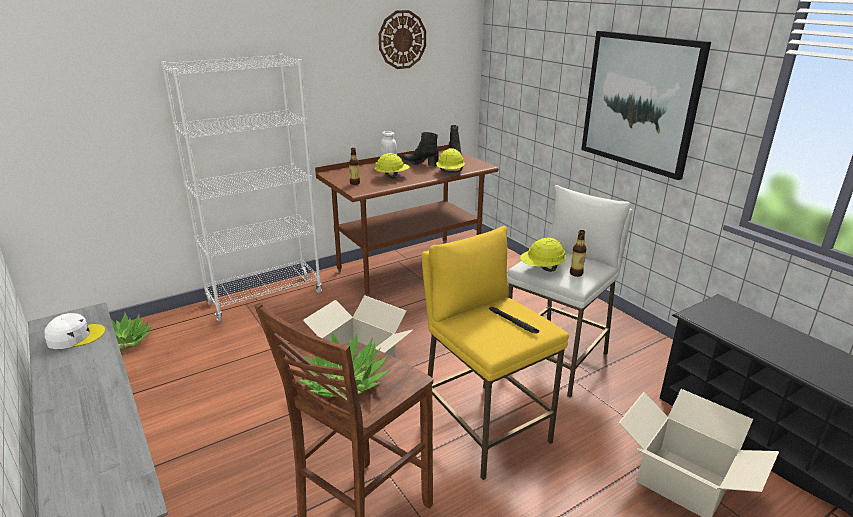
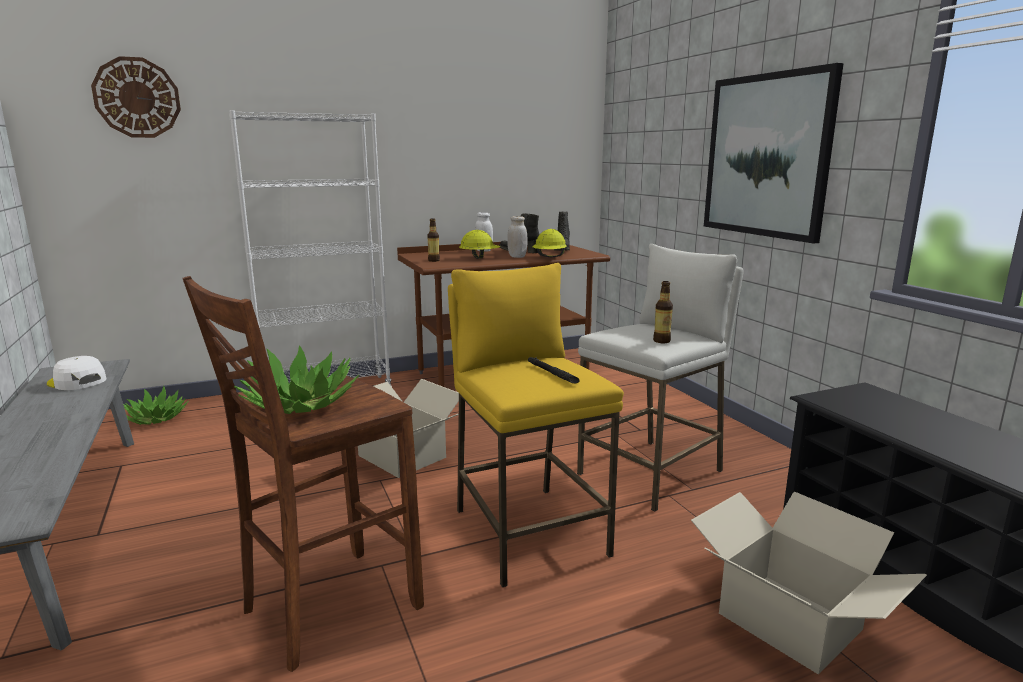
camera: 10 degrees right, 10 degrees down
(75, 336) = (76, 381): white cap -> white cap turned 135 degrees counterclockwise
(402, 39) = (505, 113): wall clock -> wall clock (137, 98)
(423, 173) = (517, 257): none -> white jar
(542, 268) = (620, 335): yellow hard hat -> none

